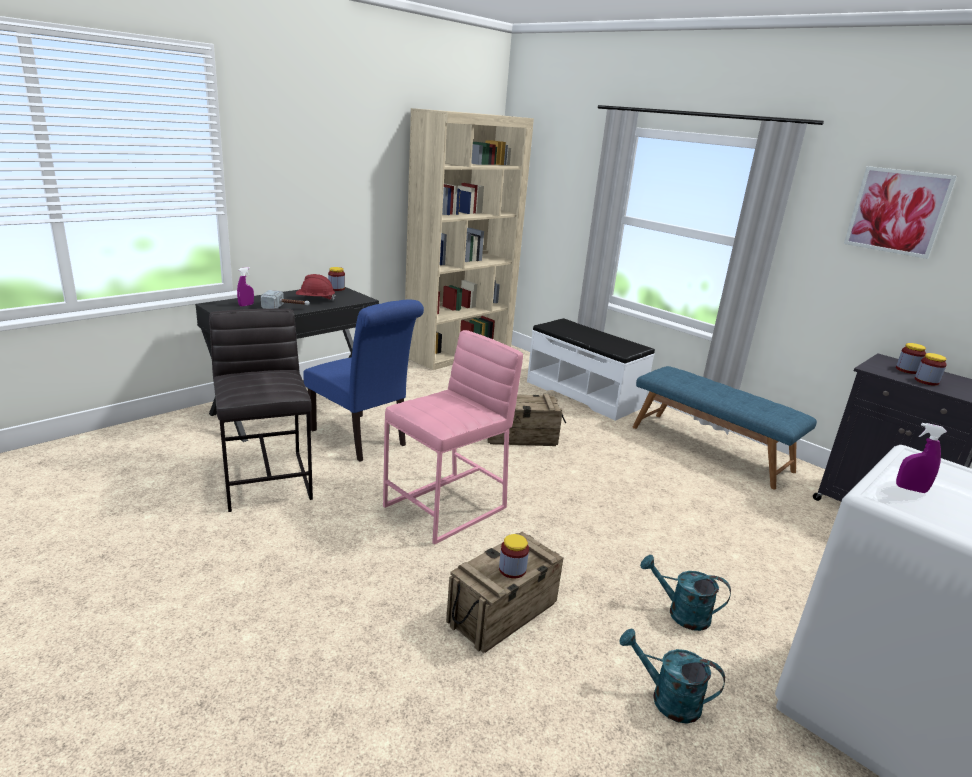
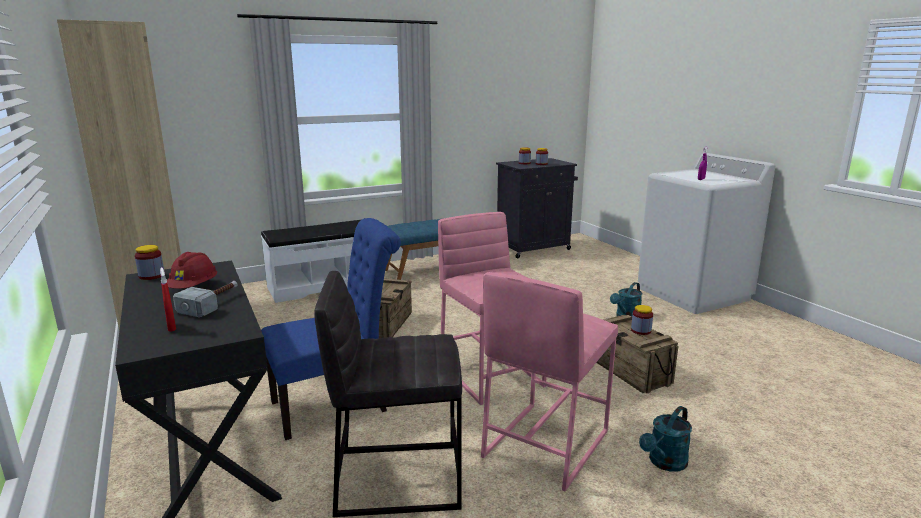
camera: 70 degrees left, 5 degrees down
(246, 305) = (171, 327): purple spray bottle -> red spray bottle
(323, 548) = (544, 443): none -> pink stool
(666, 699) = (697, 337): turquoise watering can -> turquoise watering can (664, 463)
(897, 211) = (481, 75): picture -> none

